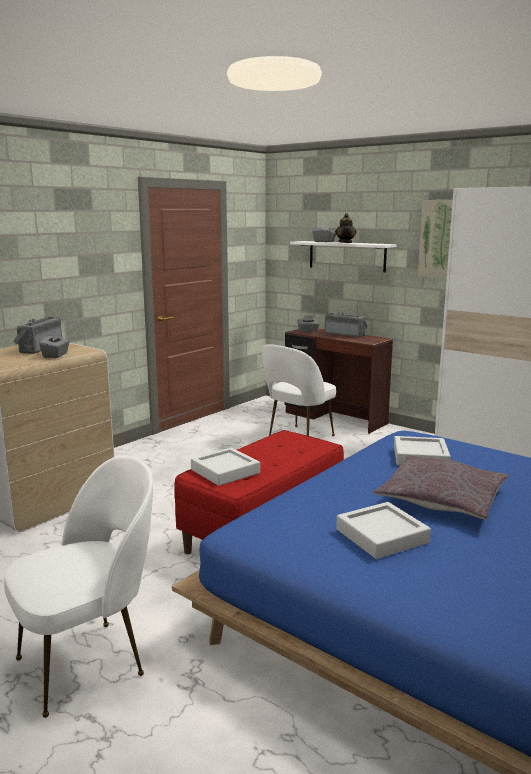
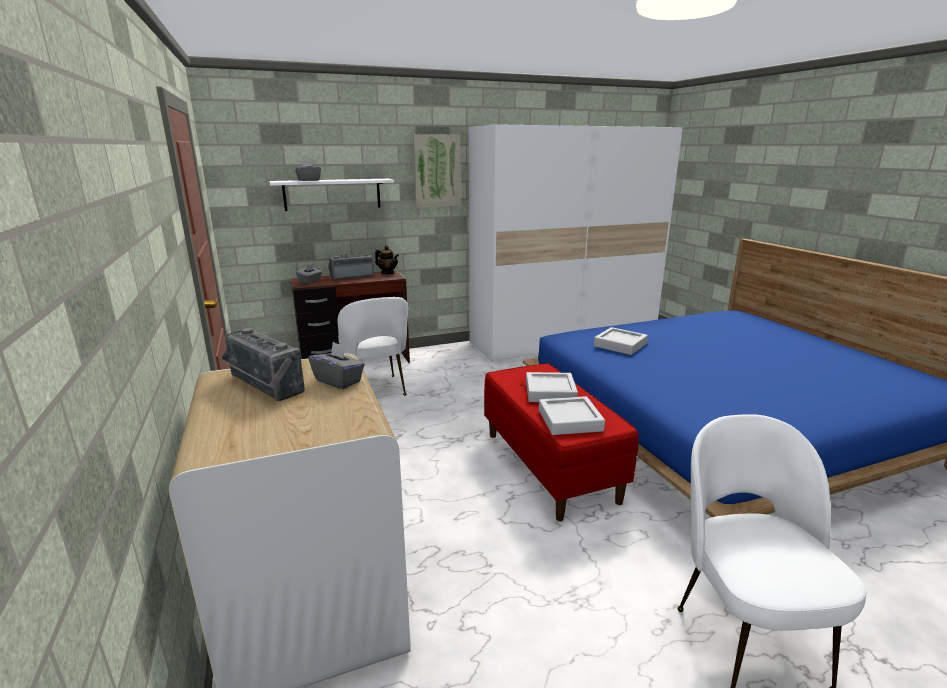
camera: 60 degrees left, 5 degrees up
(345, 242) = (338, 179): teapot -> teapot (387, 273)
(382, 536) = (758, 392): grey tray -> grey tray (550, 392)
(441, 499) = (701, 360): grey pillow -> none

